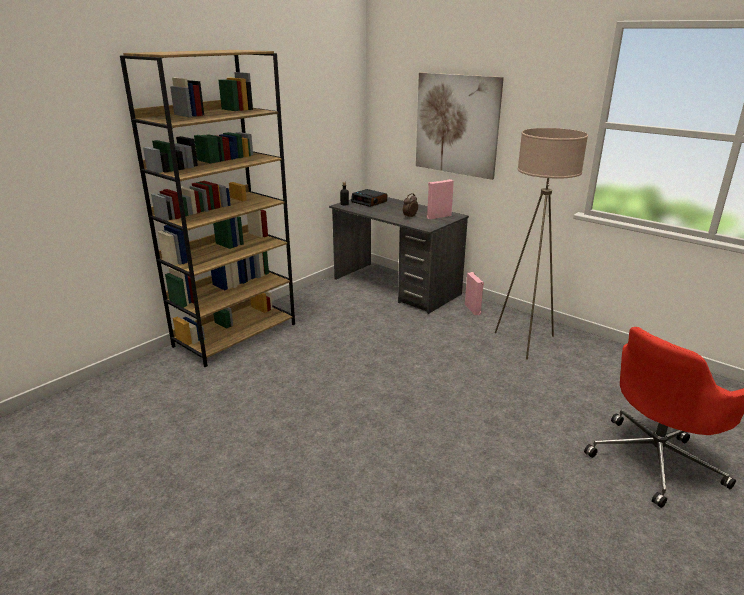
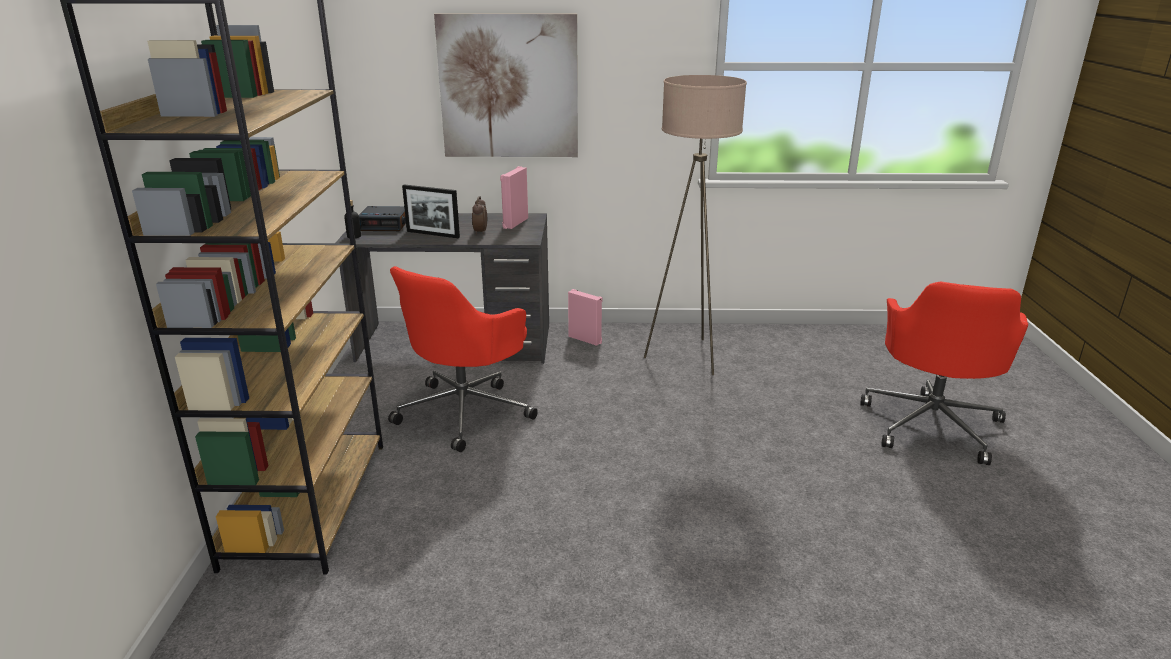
camera: 40 degrees left, 0 degrees up
(354, 323) = (466, 411): none -> red office chair
(383, 212) = (433, 234): none -> picture frame

